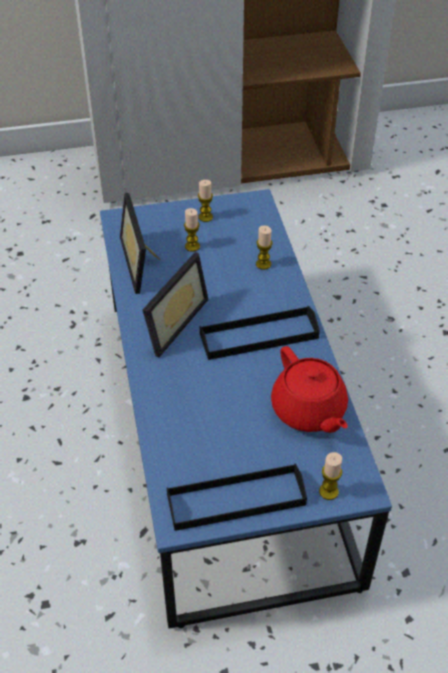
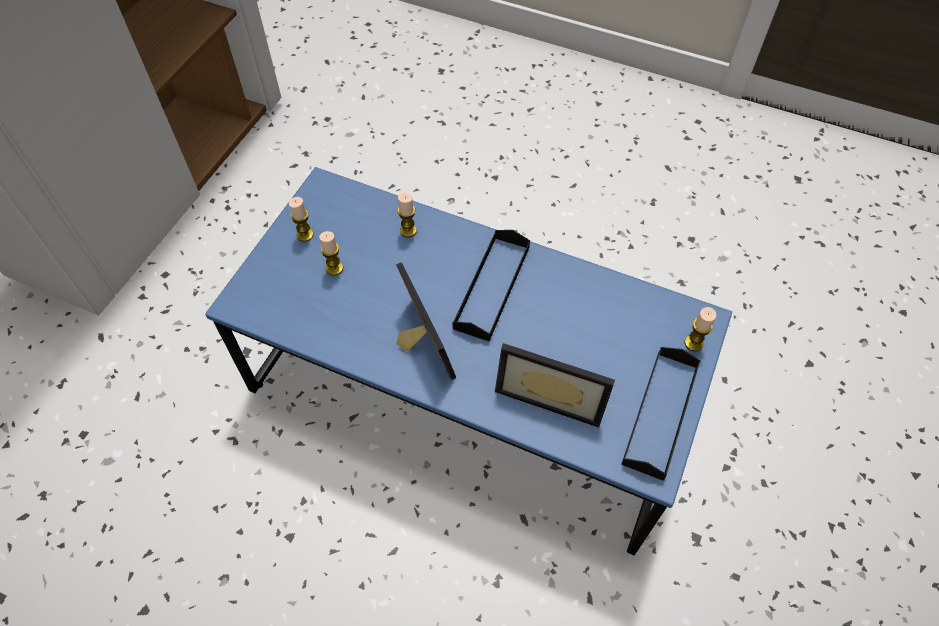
camera: 55 degrees left, 10 degrees up
(143, 262) = (318, 319): picture frame -> picture frame (552, 392)
(308, 411) = (602, 304): red teapot -> none

